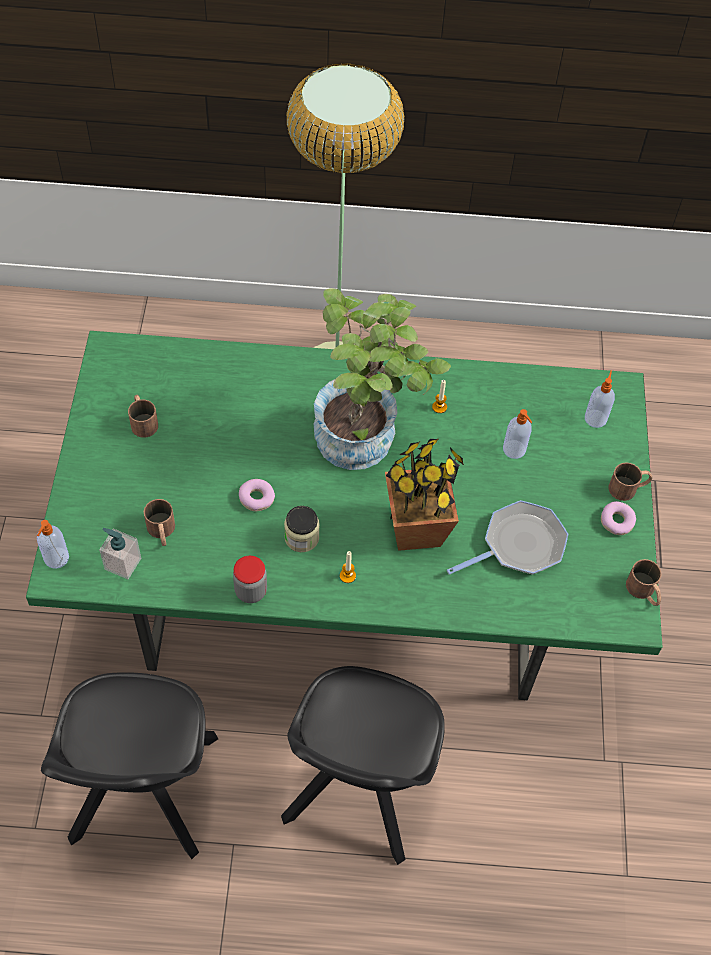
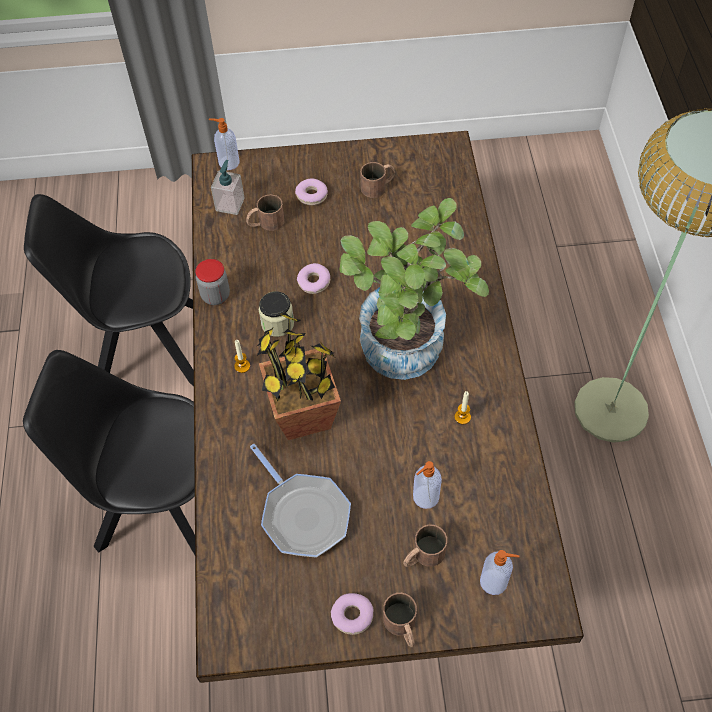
camera: 85 degrees right, 0 degrees up
(136, 483) = (311, 195): none -> donut
(349, 588) = (360, 464): green dining table -> brown dining table
(644, 592) = (263, 652): brown mug -> brown mug (423, 556)

